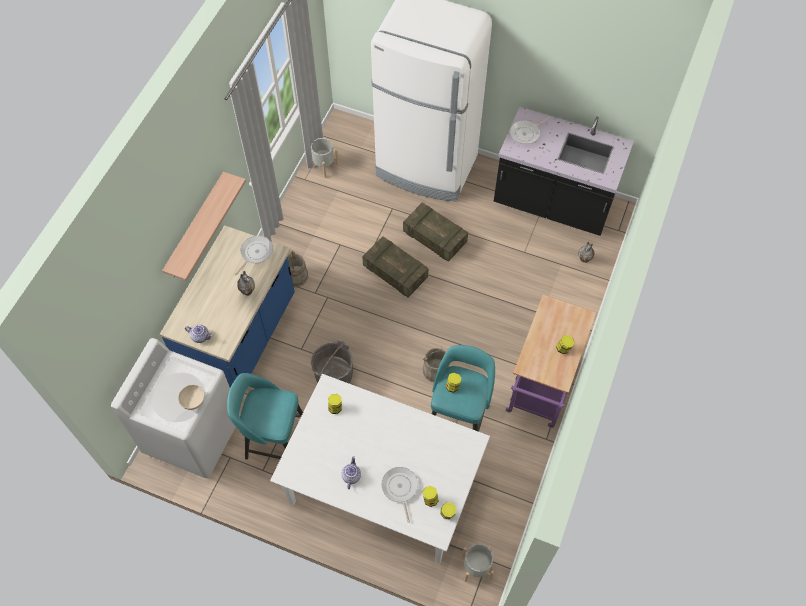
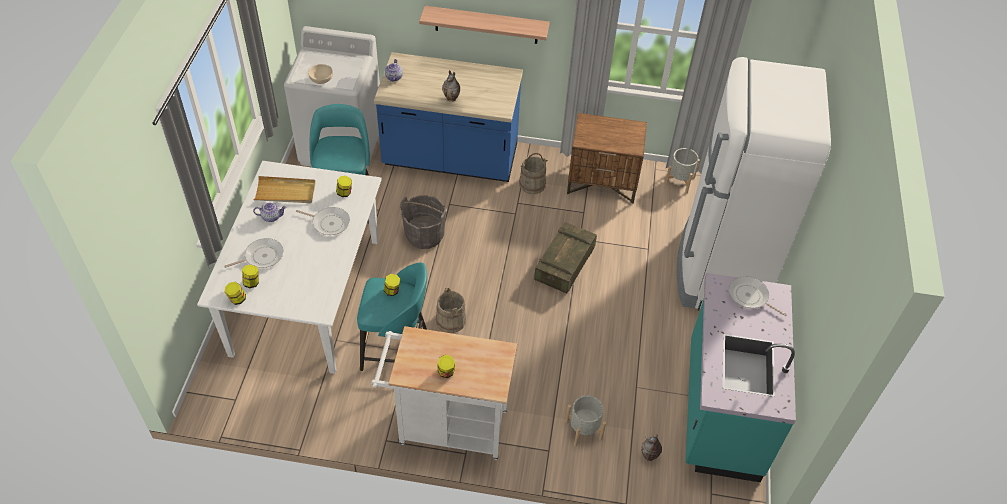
camera: 75 degrees right, 10 degrees down
(255, 253) = (496, 96): frying pan -> frying pan (329, 223)
(309, 222) = (602, 182): none -> brown nightstand
(321, 461) = (285, 192): none -> beige tray
(434, 238) = (623, 294): crate -> none
(476, 567) = (226, 390): grey planter -> grey planter (583, 430)
(540, 391) = (446, 426): purple cart -> white cart
(552, 204) = (720, 410): black counter -> turquoise counter

